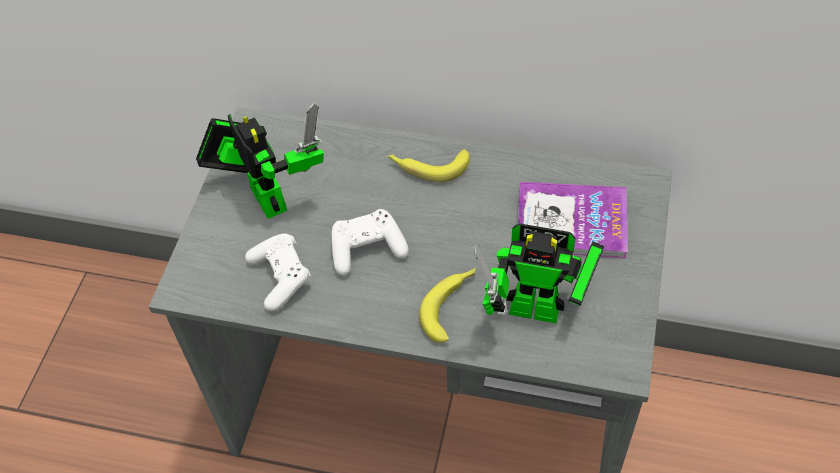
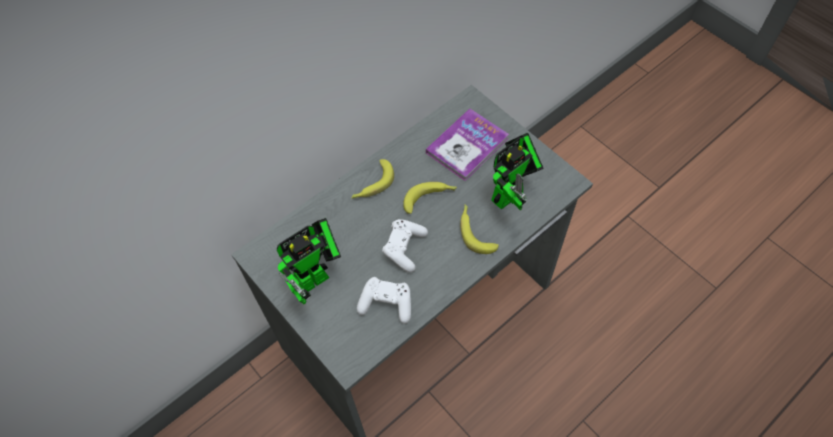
camera: 55 degrees left, 5 degrees up
(265, 194) = (316, 277): toy robot -> toy robot turned 135 degrees clockwise
(458, 232) = (430, 198): none -> banana

